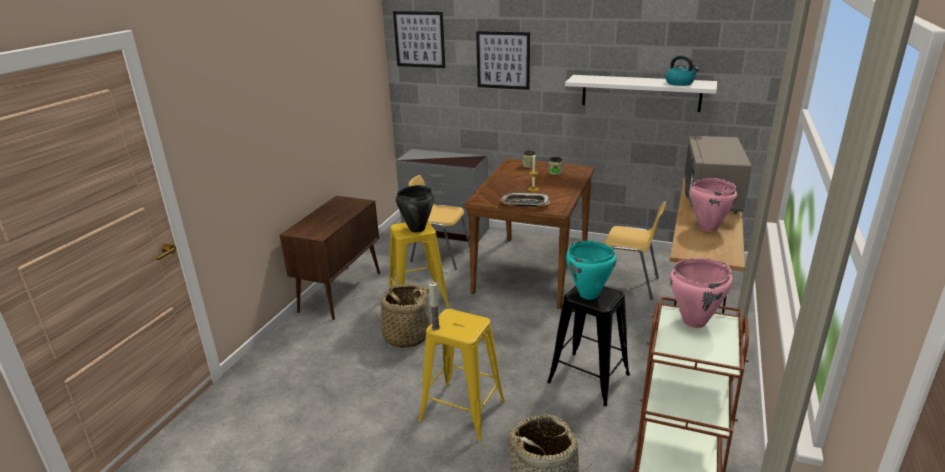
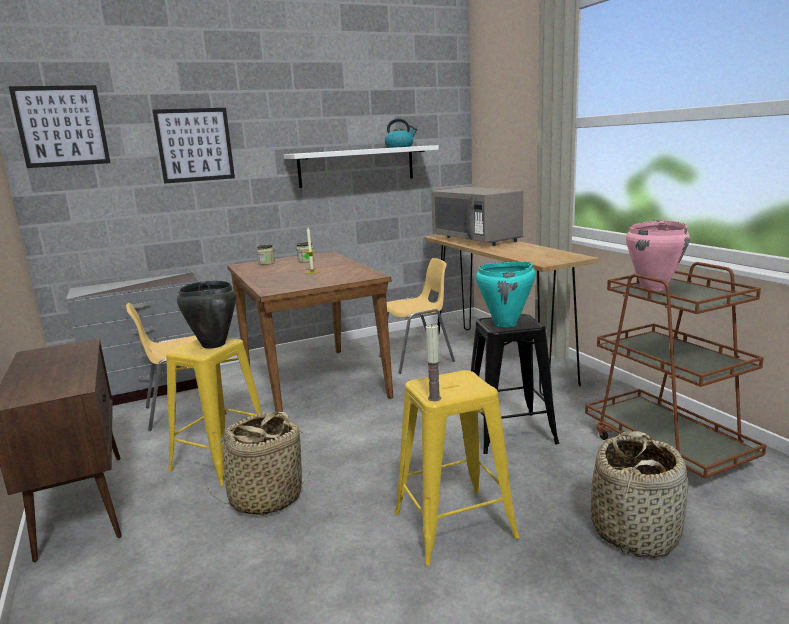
camera: 45 degrees left, 10 degrees down
(525, 203) = (329, 280): tray -> none
(707, 228) = (521, 250): pink cooking pot -> none

